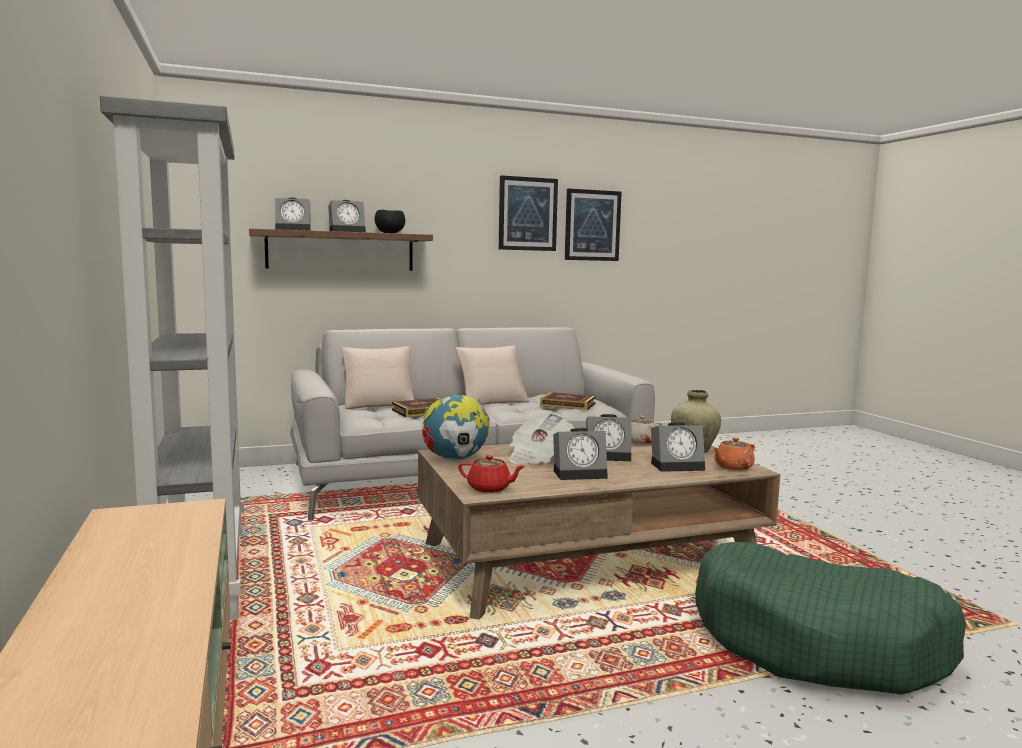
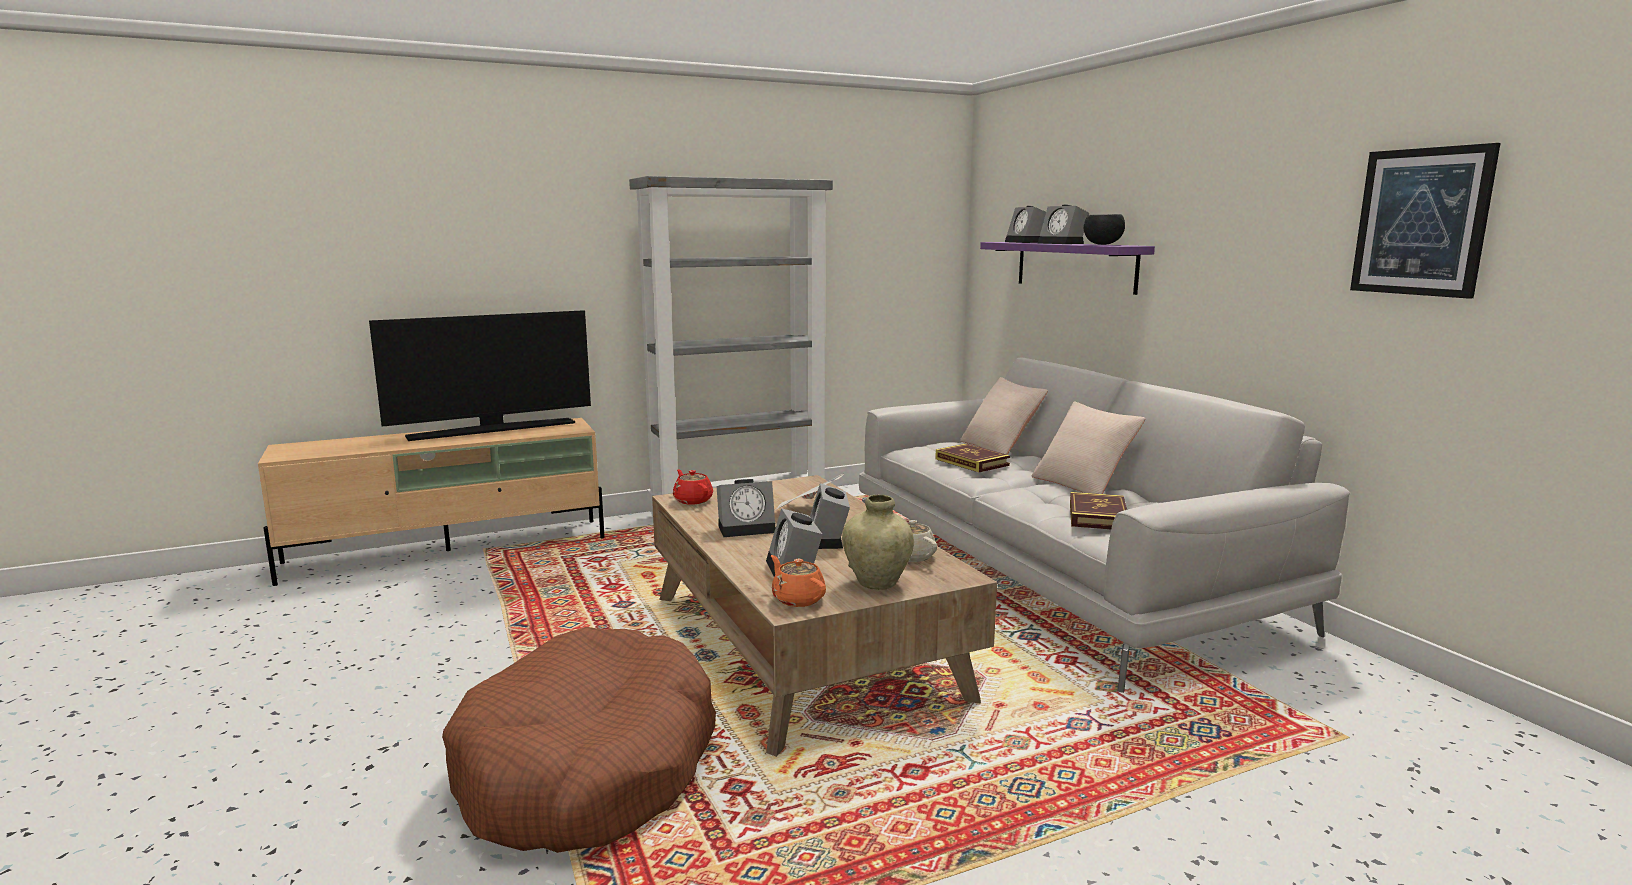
camera: 85 degrees right, 5 degrees up
(112, 565) = (493, 430): none -> television
(341, 251) = (1075, 266): brown shelf -> purple shelf
(455, 460) = (784, 487): globe -> none
(490, 488) = (692, 500): red teapot -> red teapot turned 135 degrees clockwise
(527, 214) = (1296, 206): picture -> none
(581, 473) = (748, 528): alarm clock -> alarm clock turned 90 degrees counterclockwise
(817, 643) = (588, 768): green dog bed -> brown dog bed

